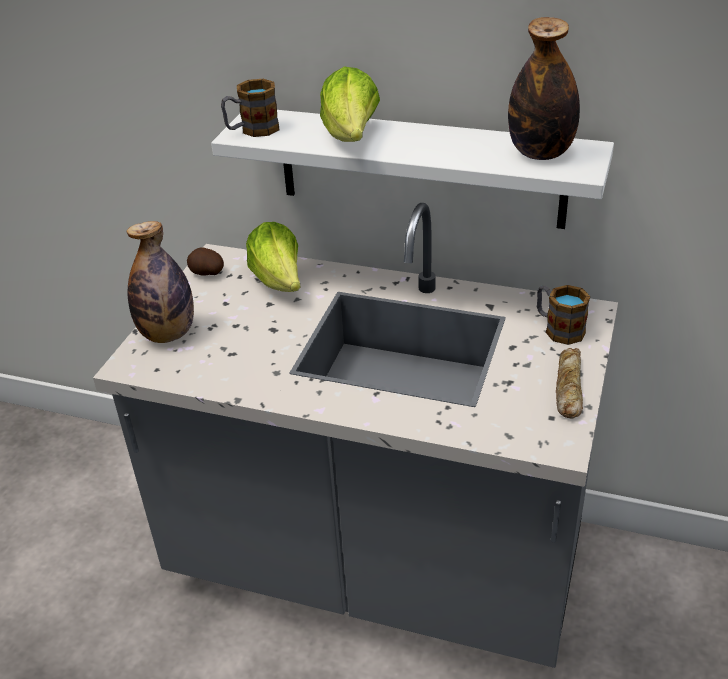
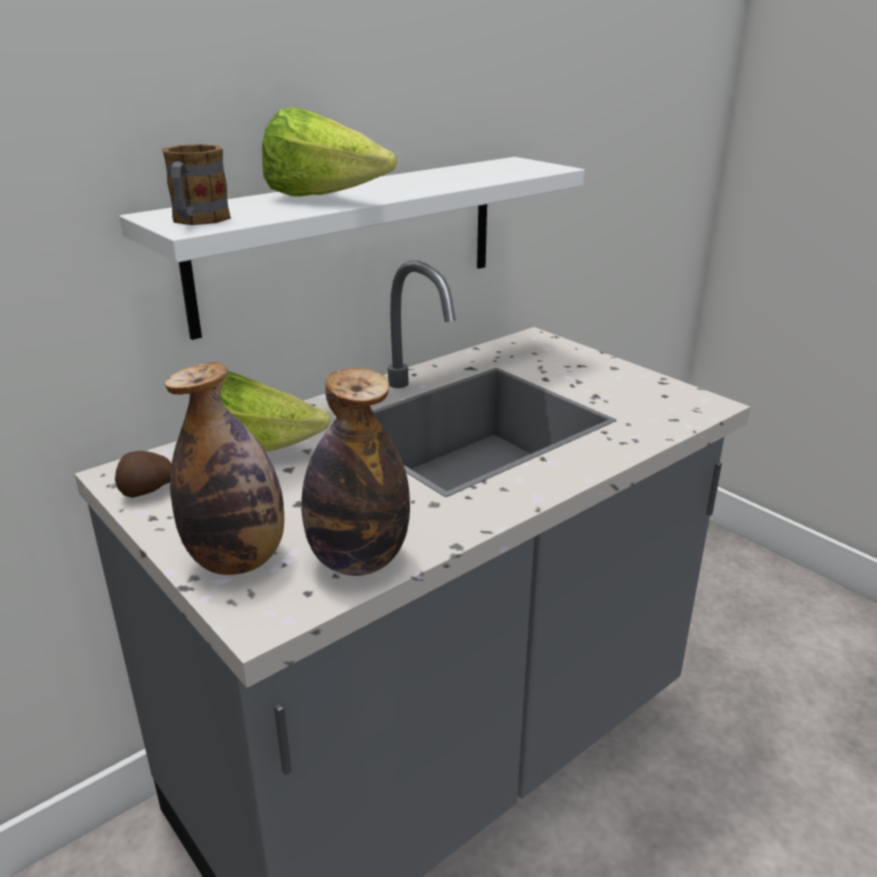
camera: 60 degrees left, 10 degrees down
(540, 153) = (496, 168): bottle -> bottle (358, 560)
(558, 328) = (542, 355): mug -> none
(568, 387) = (629, 377): bread -> none

